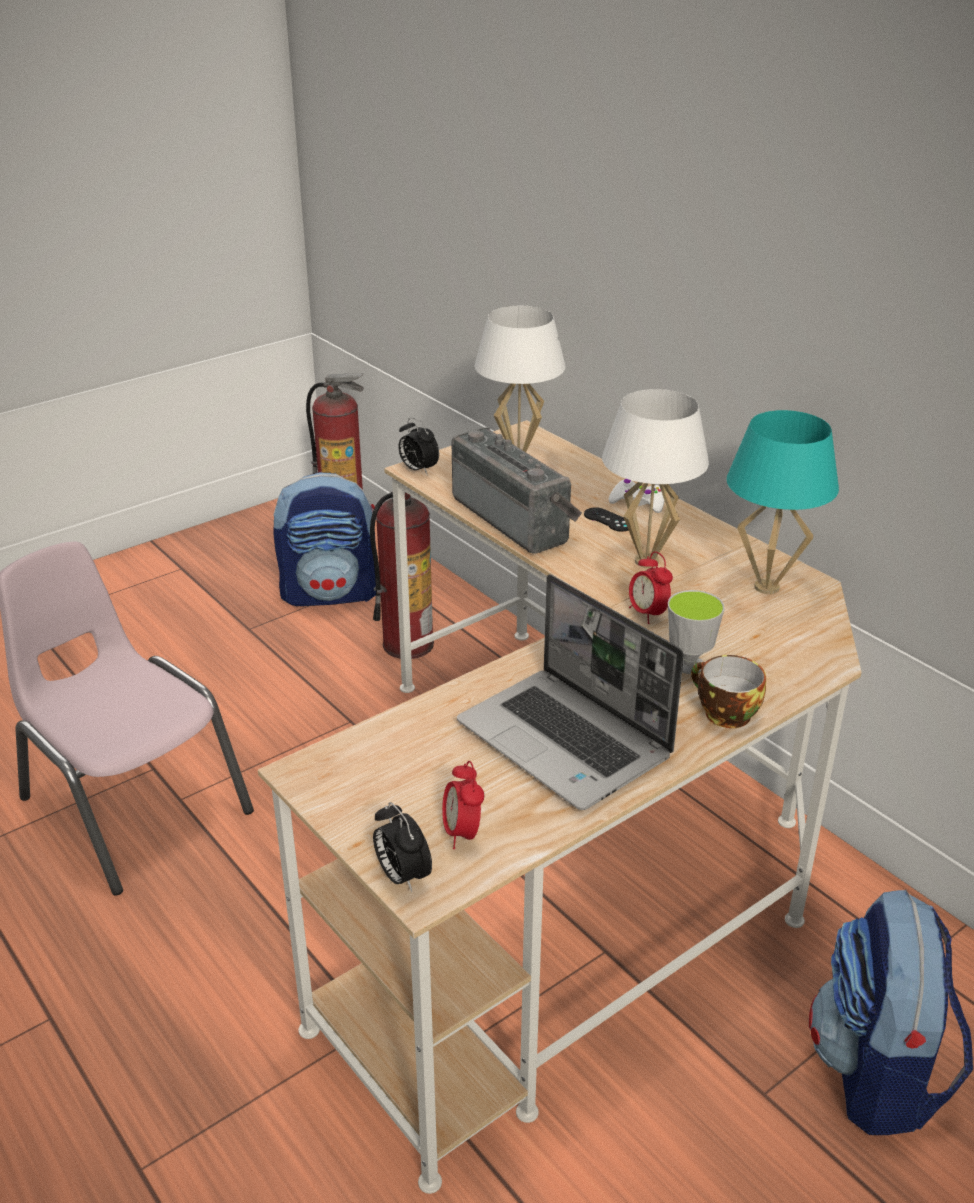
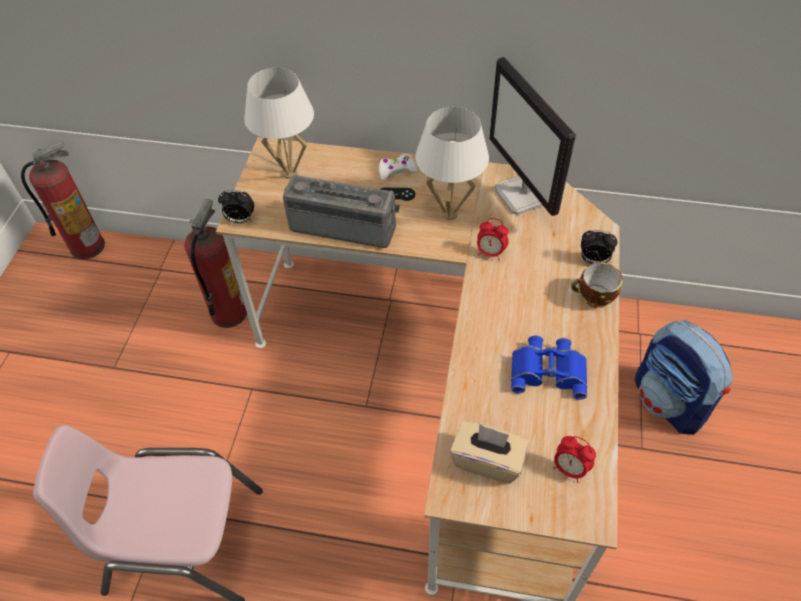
camera: 40 degrees left, 20 degrees up
(331, 593) = (139, 306): backpack -> none
(383, 769) = (487, 460): none -> beige tissue box
(402, 876) = (574, 519): alarm clock -> alarm clock (593, 260)
(567, 741) = (548, 370): laptop -> blue binoculars
(689, 665) = (546, 276): cup -> none
(766, 587) = (523, 195): turquoise table lamp -> monitor

